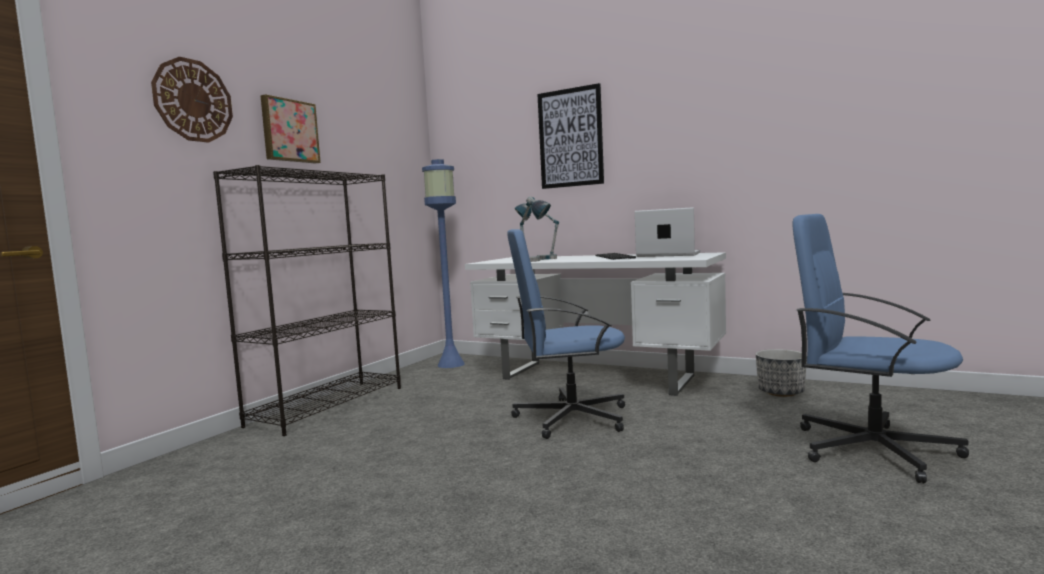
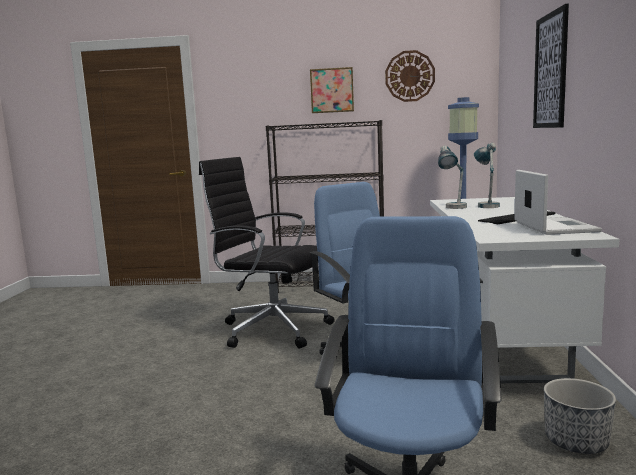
camera: 65 degrees right, 5 degrees up
(193, 100) = (263, 84): wall clock -> wall clock (409, 76)
(423, 453) = (272, 329): none -> black office chair

